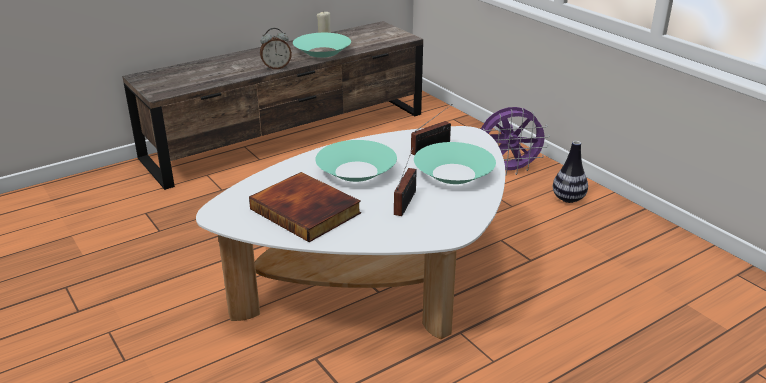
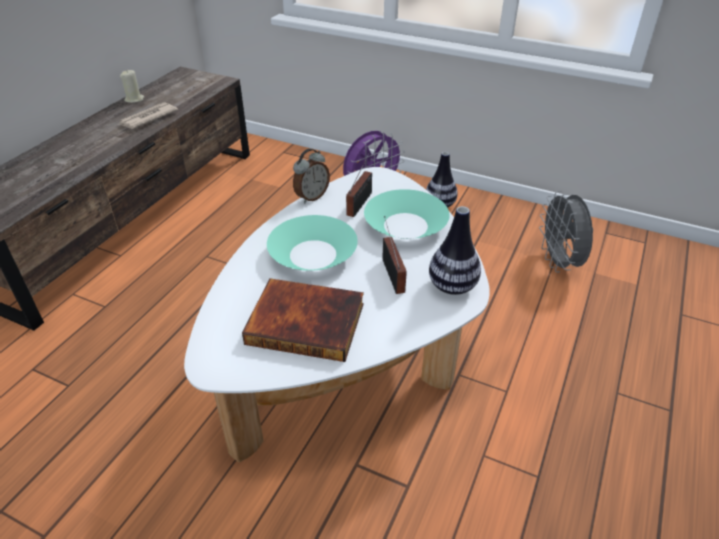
camera: 30 degrees left, 10 degrees up
(276, 67) = (112, 150): alarm clock -> alarm clock (311, 197)
(322, 52) = (147, 118): turquoise bowl -> newspaper
(446, 224) = (452, 286): none -> vase
(652, 283) = (559, 263): none -> grey fan

